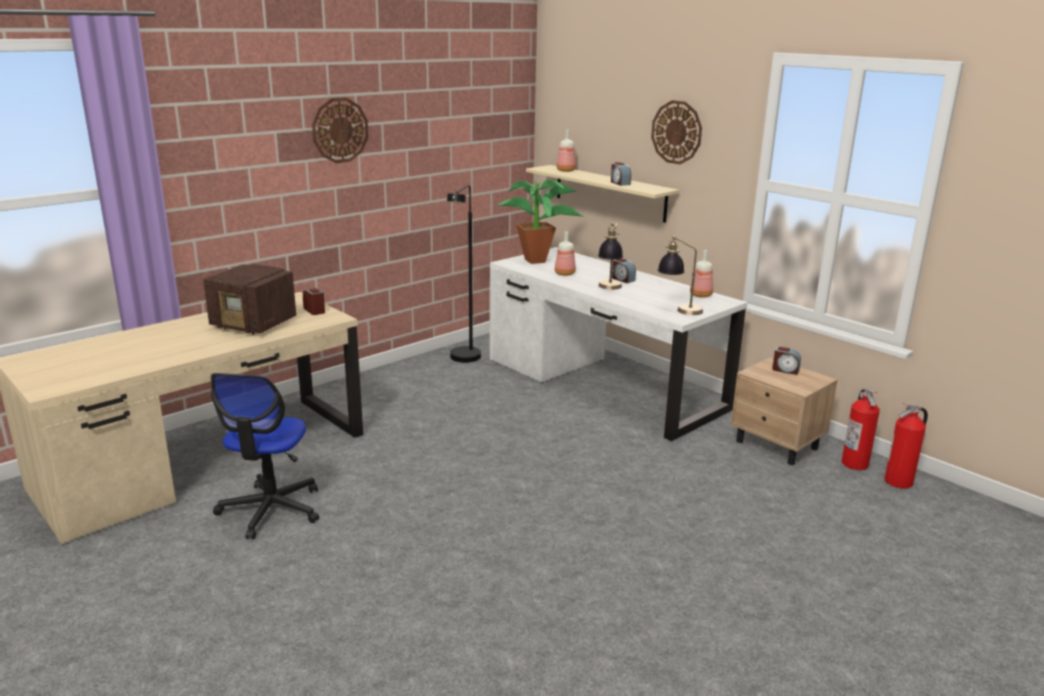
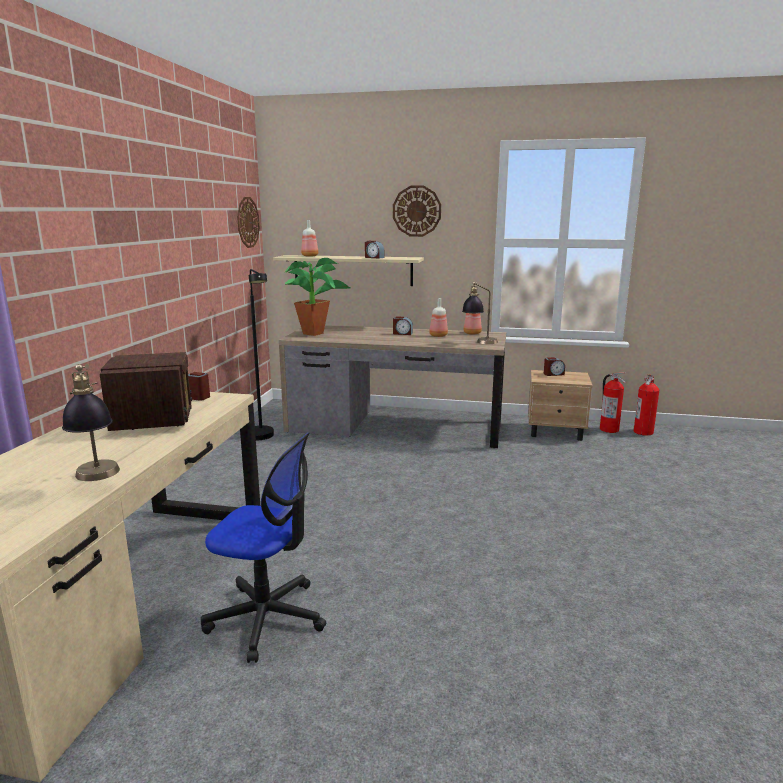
camera: 35 degrees left, 5 degrees down
(254, 324) = (153, 420): radio -> radio turned 90 degrees counterclockwise
(271, 510) = (267, 618): office chair -> office chair turned 45 degrees counterclockwise
(340, 130) = (144, 212): wall clock -> wall clock (247, 222)
(564, 274) = (354, 337): bottle -> bottle (437, 336)
(603, 384) = (395, 426): white desk -> brown desk
(609, 289) = (407, 340): table lamp -> table lamp (97, 479)

